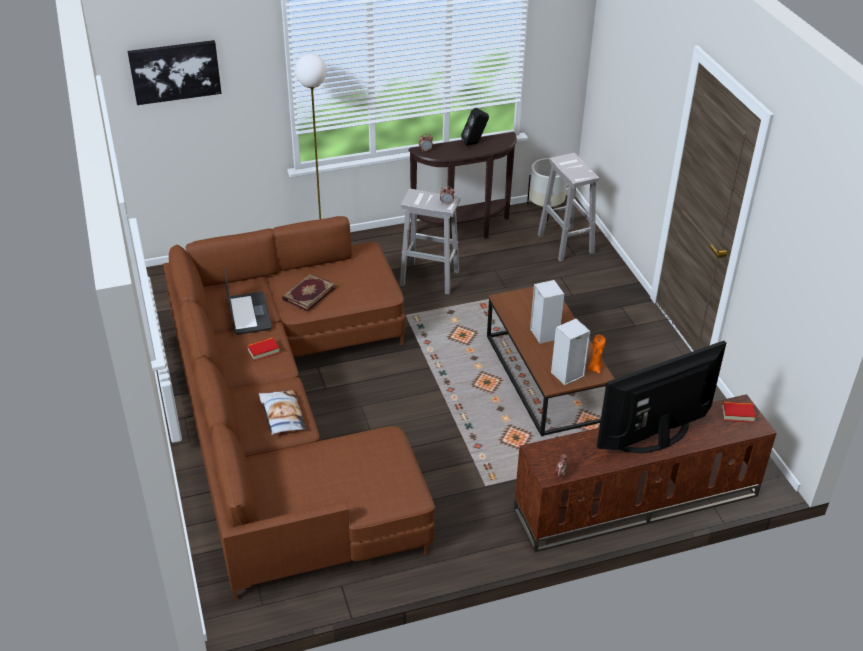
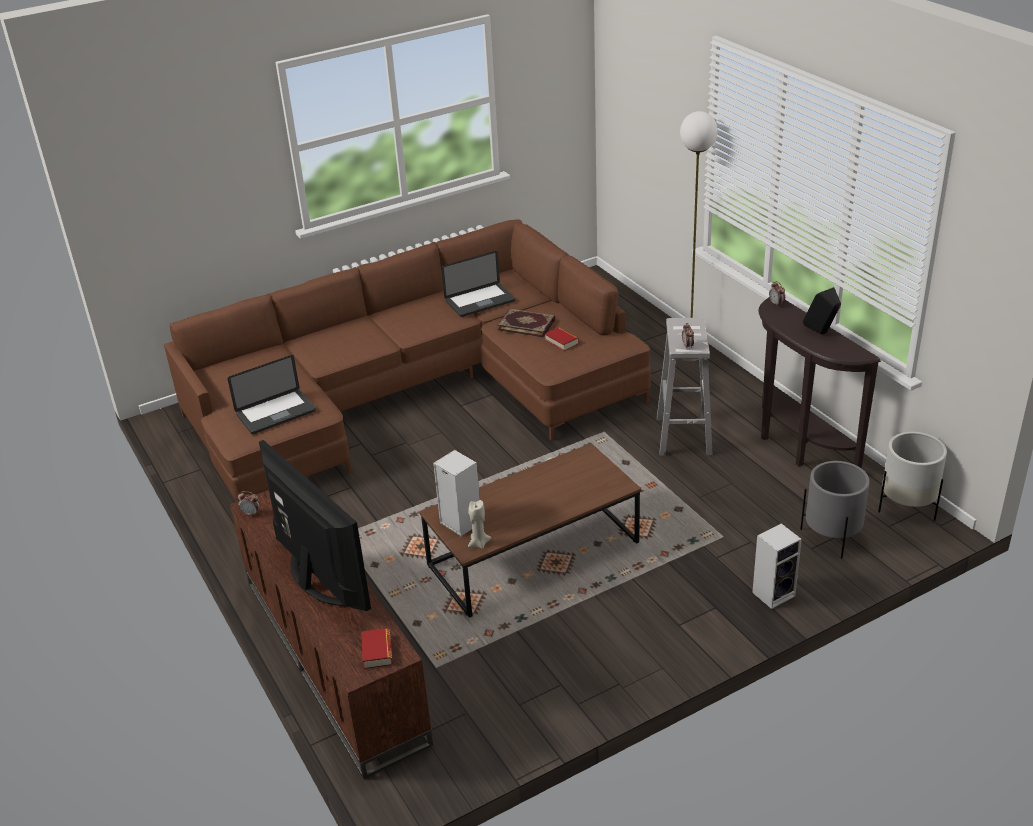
camera: 80 degrees right, 5 degrees down
(175, 71) = (636, 77): picture -> none
(263, 351) = (426, 320): book -> book (561, 342)
(281, 415) = (338, 349): pillow -> none
(377, 466) = (276, 413): none -> laptop
(543, 333) = (532, 494): speaker -> speaker (774, 593)
(566, 244) = (832, 537): white stool -> grey planter
(594, 368) = (478, 543): orange candle -> beige candle

